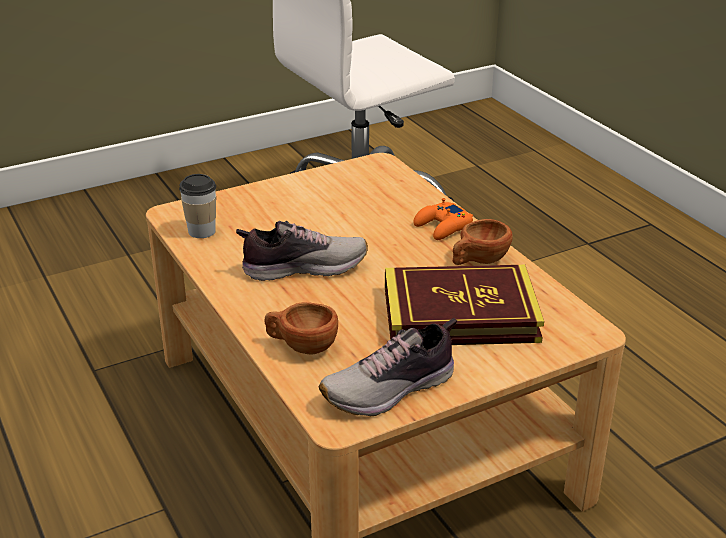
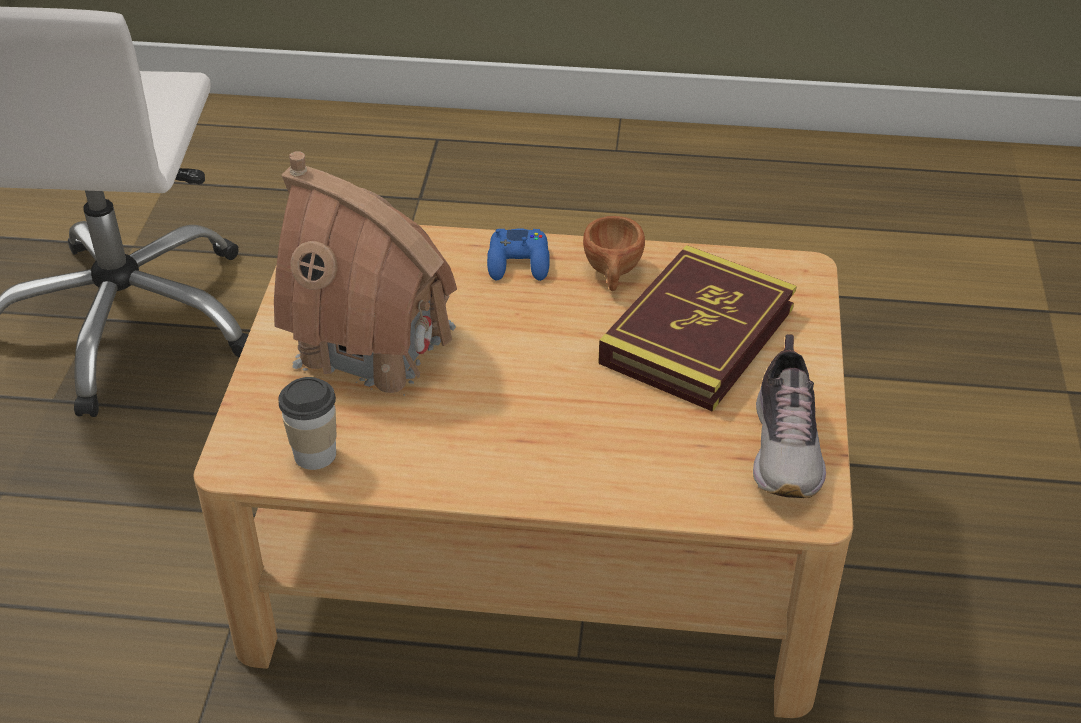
camera: 55 degrees left, 10 degrees up
(301, 346) = (653, 478): brown cup -> none
(303, 267) = (493, 405): shoe -> none
(309, 212) = (373, 344): none -> toy house
(443, 227) = (519, 262): orange game controller -> blue game controller

